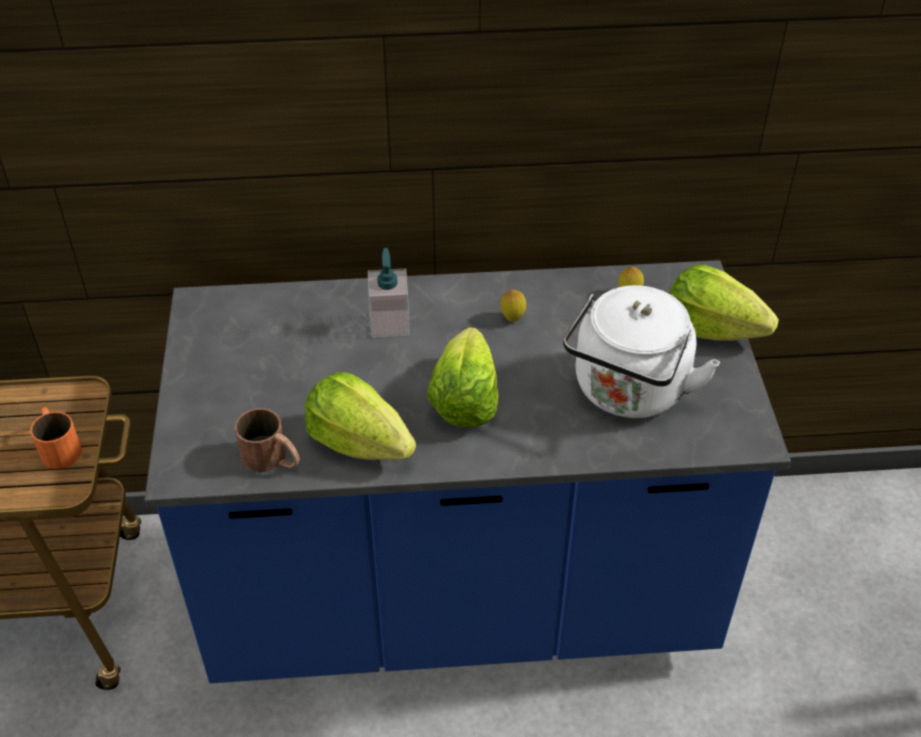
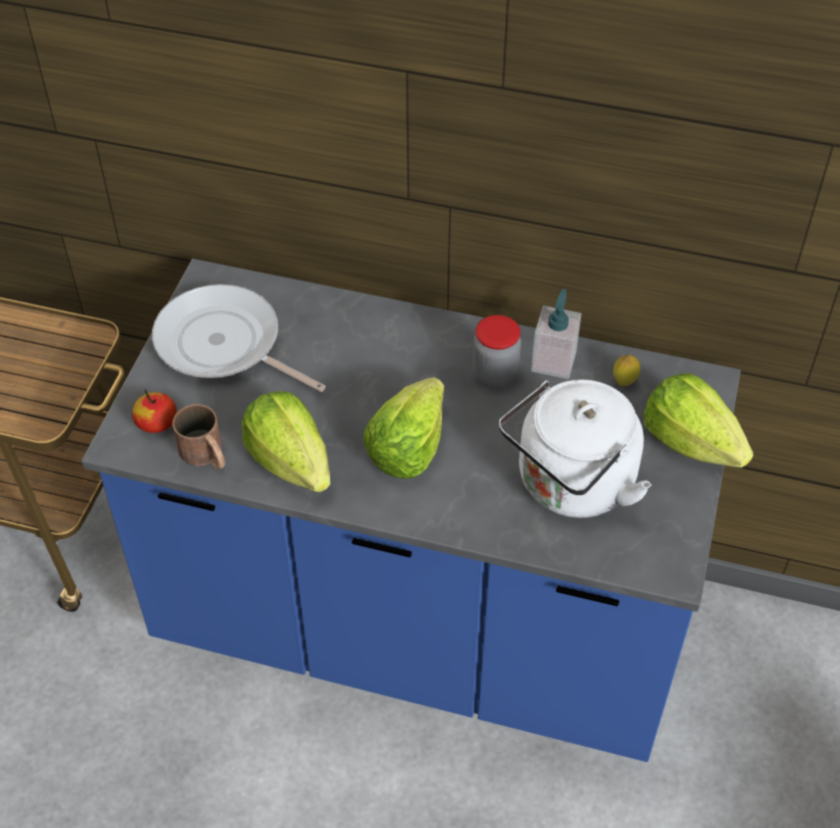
camera: 20 degrees right, 5 degrees up
(58, 446) = (53, 381): orange mug -> none
(207, 443) = (156, 422): none -> apple
(242, 356) = (224, 345): none -> frying pan
(390, 323) = (373, 349): soap dispenser -> soap dispenser (553, 361)
(512, 318) = (495, 375): lemon -> jar

